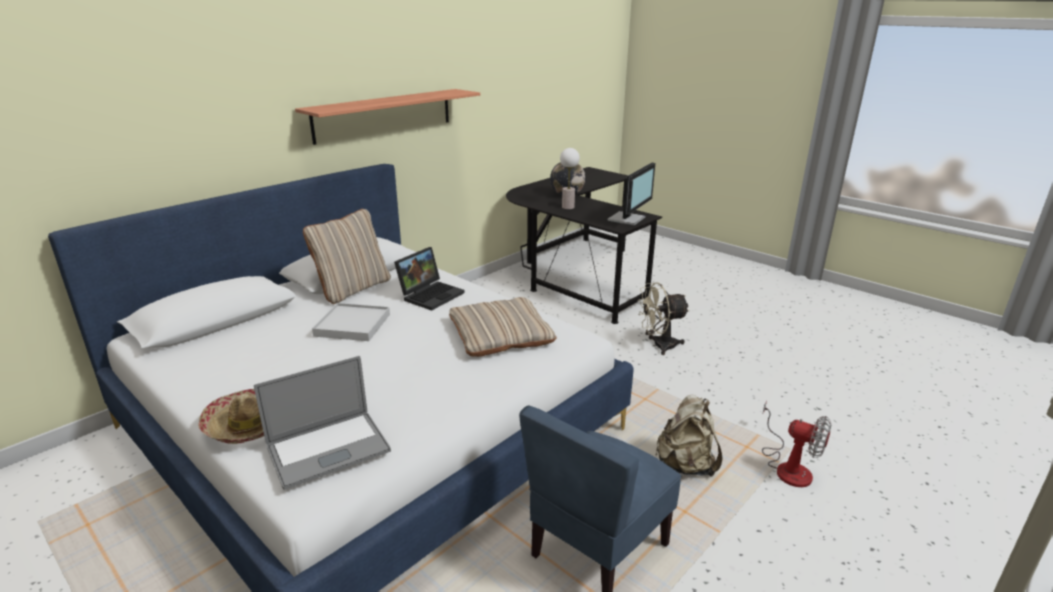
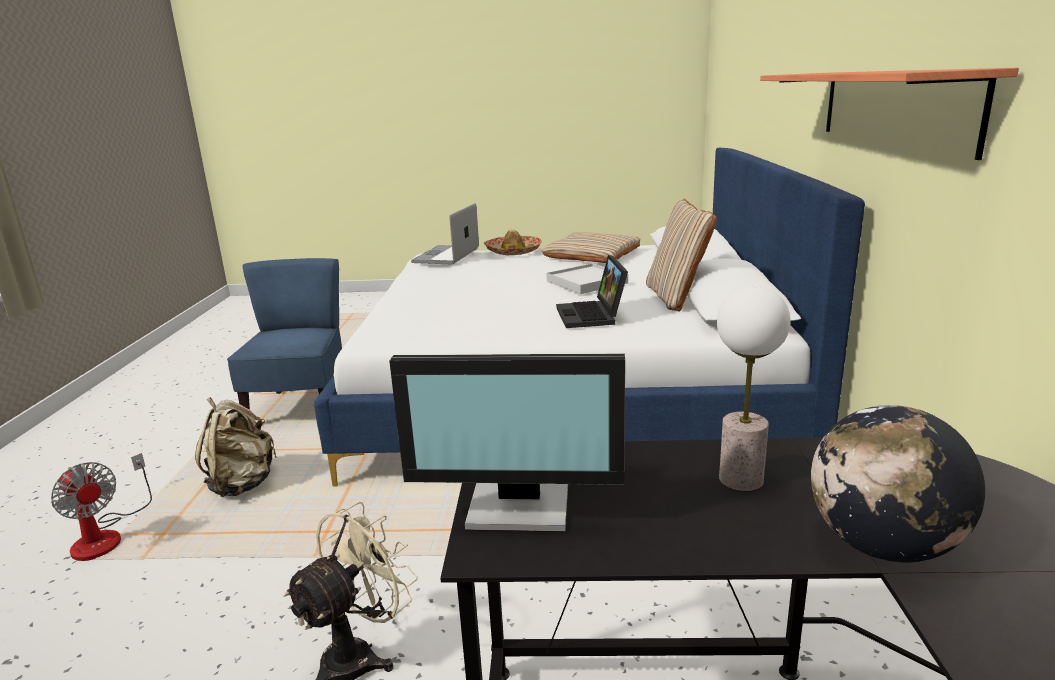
camera: 140 degrees right, 5 degrees down
(500, 334) = (454, 317): beige pillow -> beige pillow (592, 255)
(628, 219) = (521, 505): monitor -> monitor turned 75 degrees counterclockwise
(788, 466) = (106, 535): fan -> fan turned 135 degrees counterclockwise

